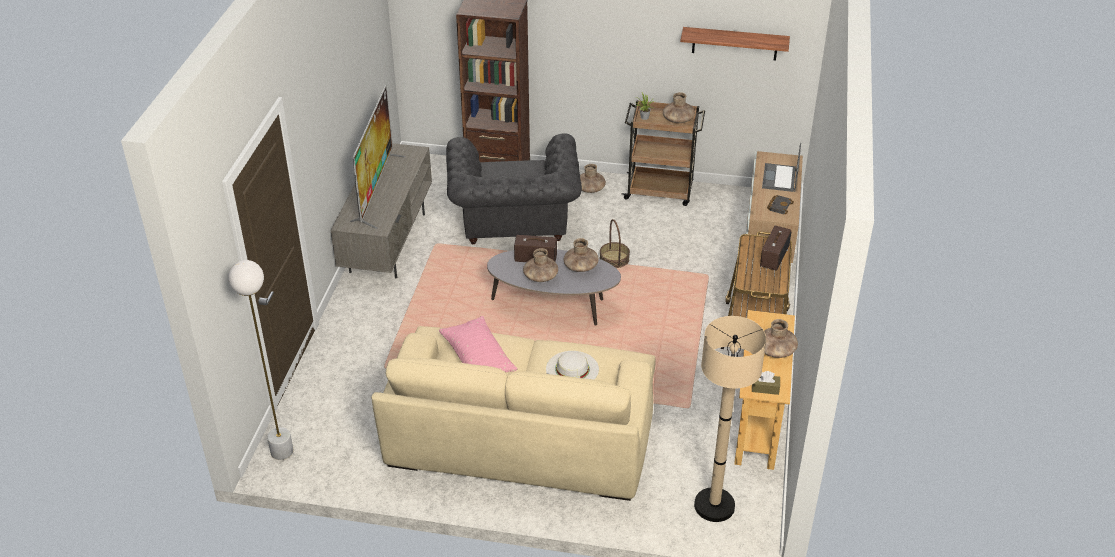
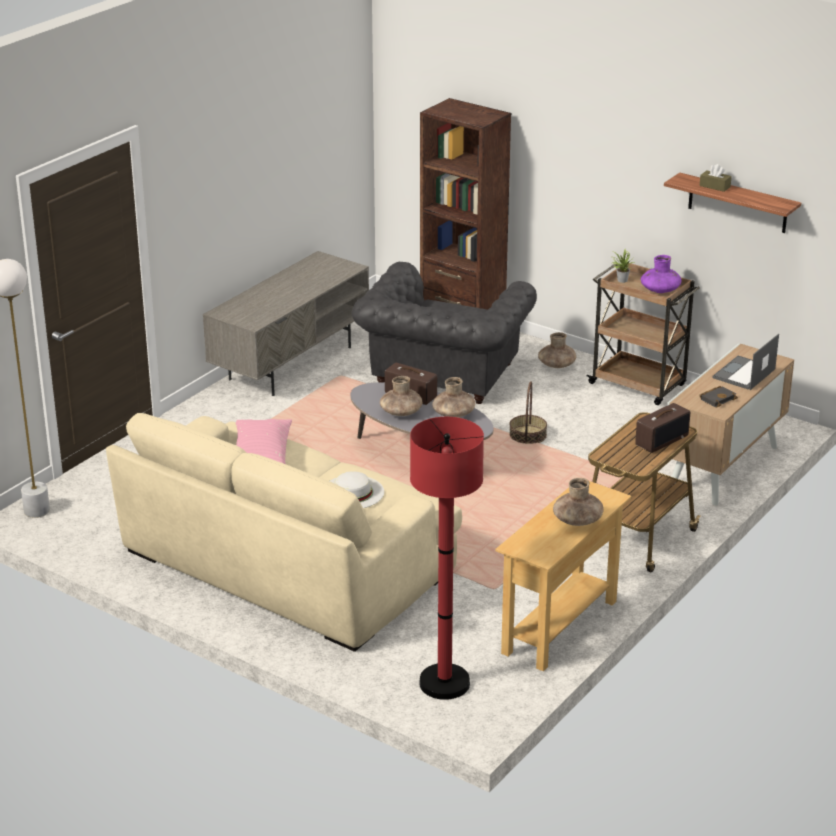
camera: 25 degrees right, 10 degrees down
(376, 189) = (279, 290): television -> none
(678, 120) = (660, 290): brown vase -> purple vase
(714, 506) = (444, 683): beige floor lamp -> red floor lamp
(765, 388) = (532, 549): brown tissue box -> brown tissue box (714, 186)

